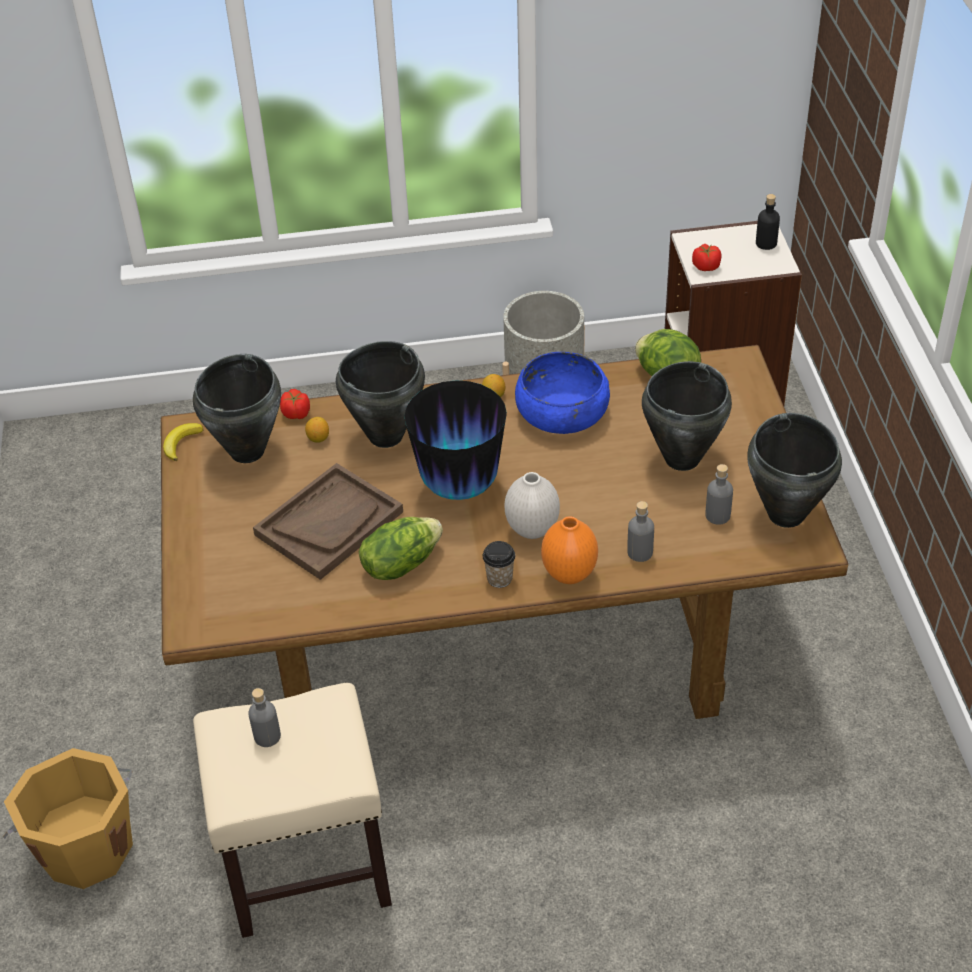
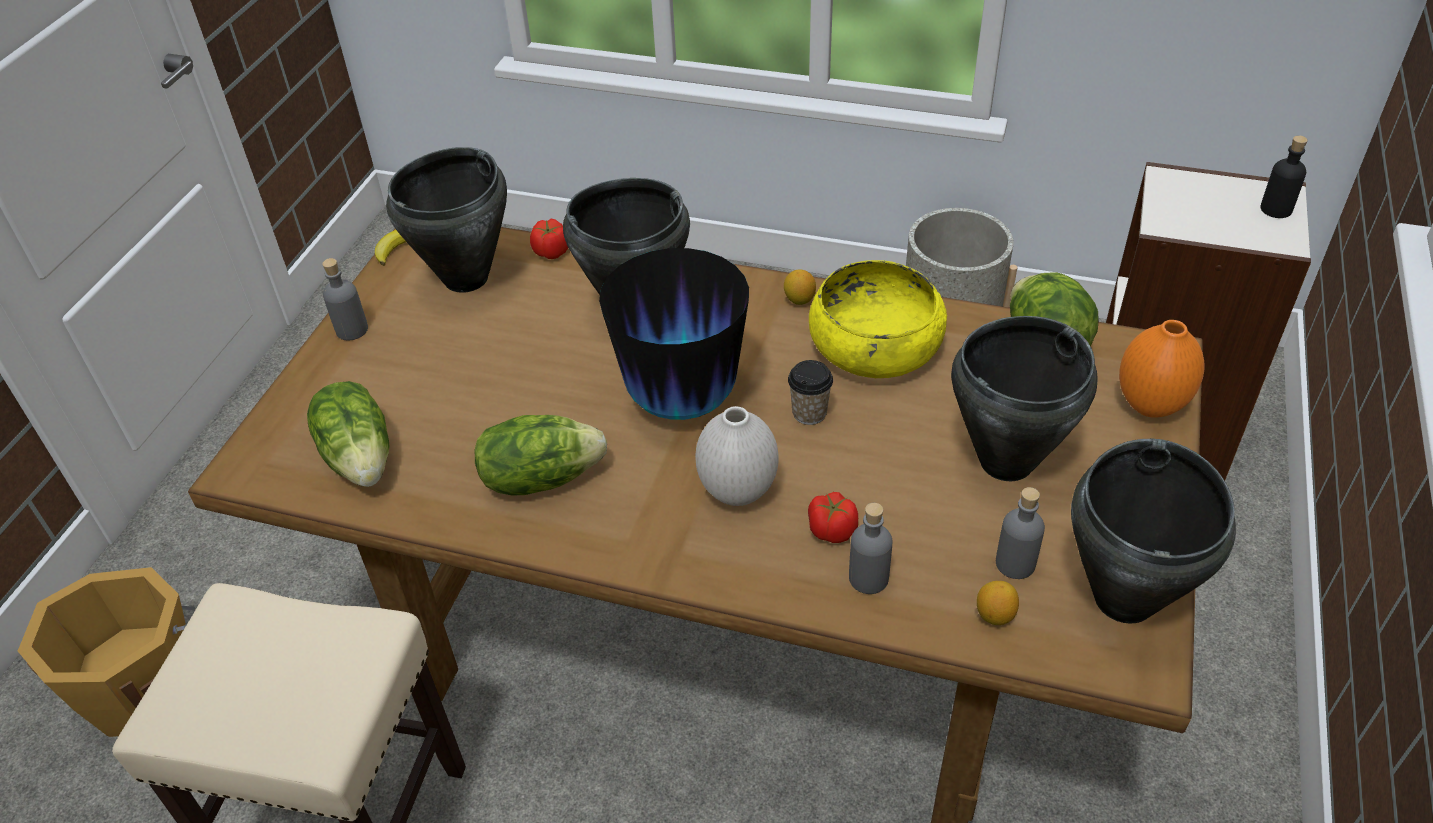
camera: 25 degrees right, 0 degrees up
(267, 736) = (265, 648): grey bottle -> grey bottle (352, 330)
(268, 592) = (361, 457): none -> lettuce
(318, 438) = (555, 288): lemon -> lemon (994, 615)
(329, 523) = (493, 394): brown tray -> none
(499, 578) = (652, 545): cup -> cup (809, 413)
(562, 412) = (874, 346): blue bowl -> yellow bowl
(570, 575) = (749, 576): orange vase -> orange vase (1151, 406)
(705, 266) = (1173, 216): tomato -> tomato (831, 530)

